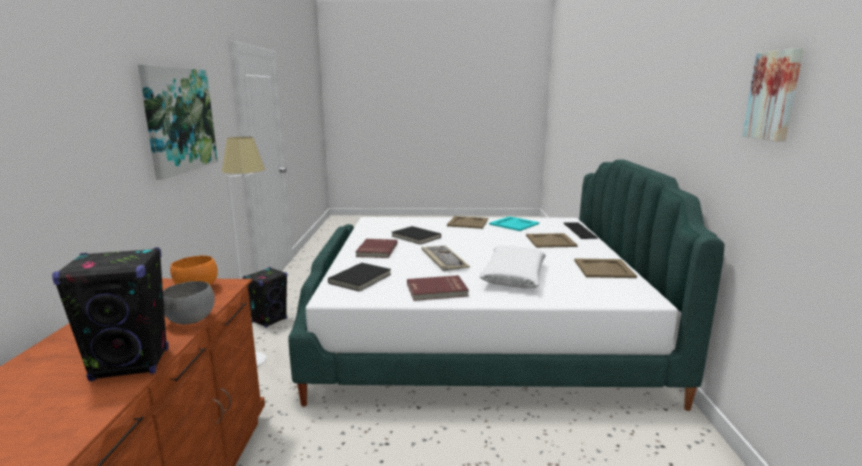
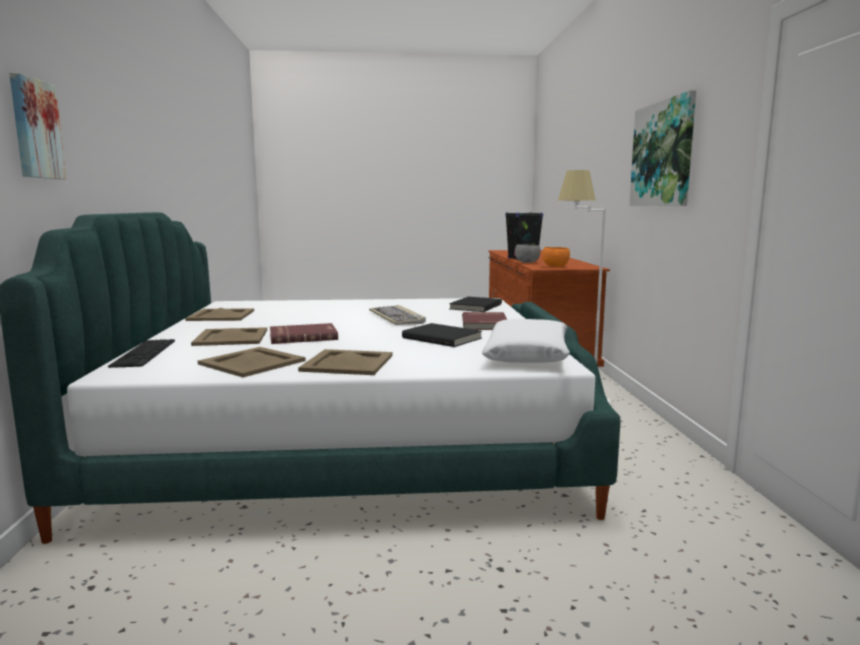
camera: 175 degrees right, 5 degrees down
(269, 320) = (640, 433): black speaker -> none
(437, 290) = (401, 303): red book -> red book (303, 336)
(513, 276) = (326, 310): white pillow -> white pillow (528, 354)
(514, 224) = (251, 362): turquoise tray -> beige tray
(774, 95) = (178, 137): picture -> picture (34, 129)

